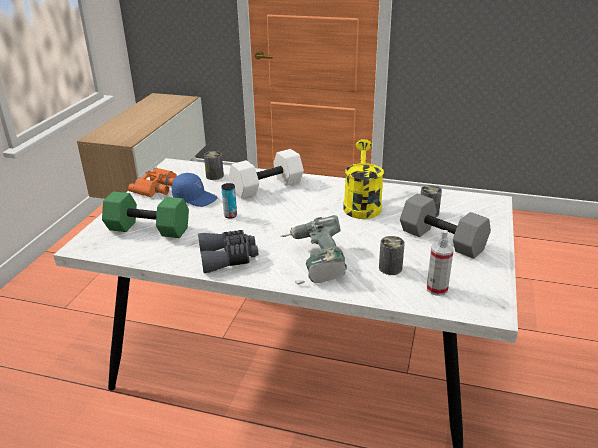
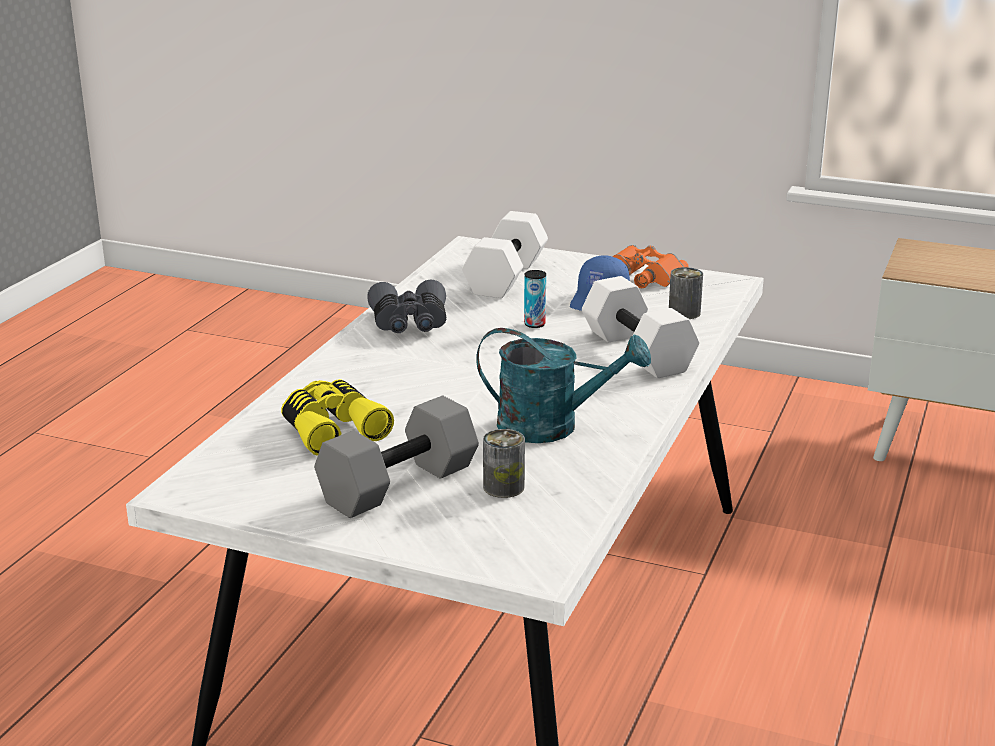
camera: 95 degrees right, 5 degrees down
(147, 230) = (504, 276): green dumbbell -> white dumbbell
(315, 262) = (373, 377): power drill -> none
(361, 204) = (552, 426): yellow watering can -> turquoise watering can
(390, 268) = (332, 429): can -> yellow binoculars
(437, 289) = (258, 458): spray bottle -> none

